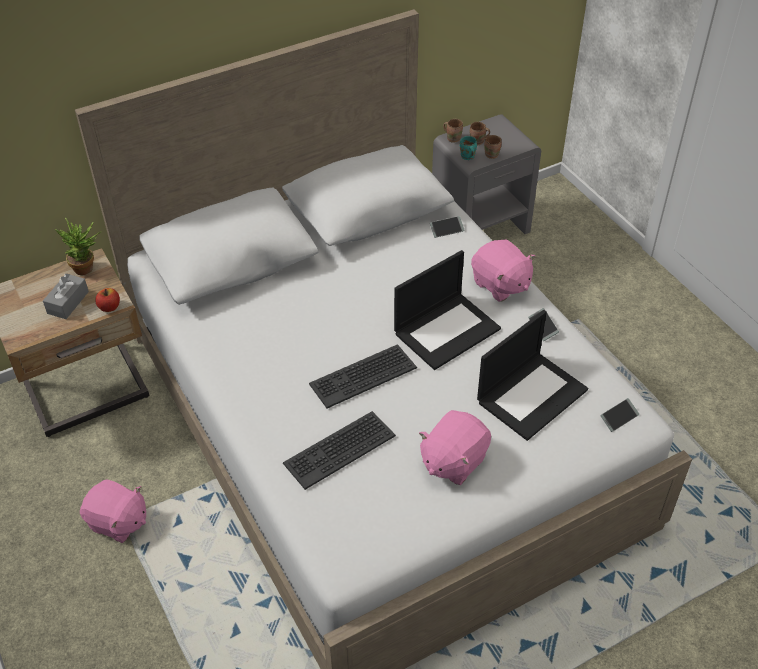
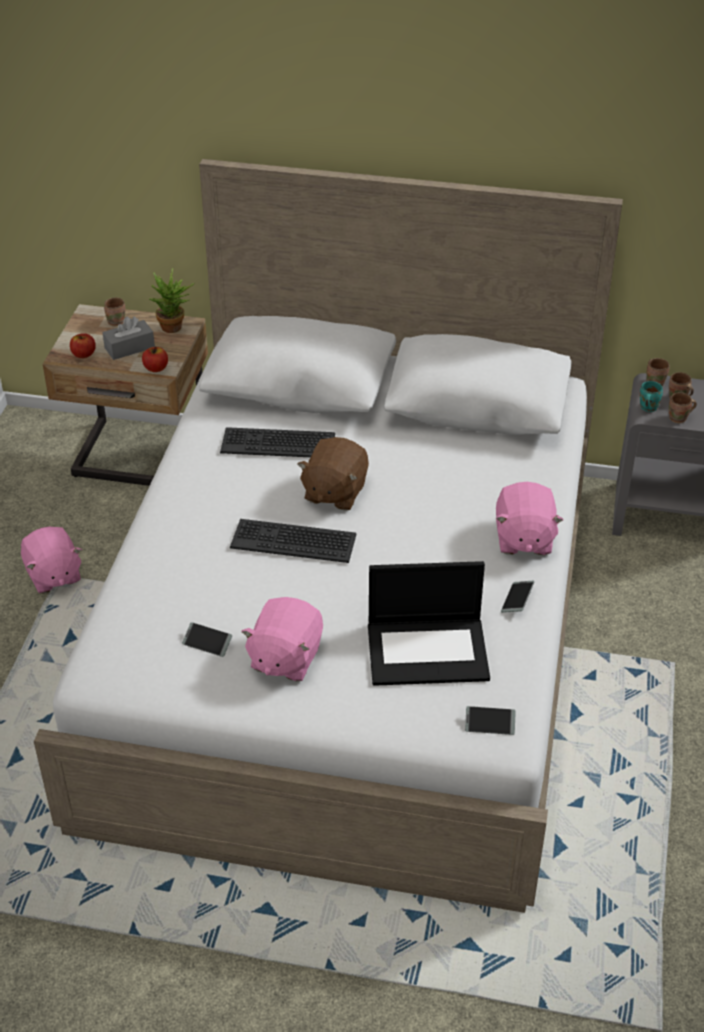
camera: 40 degrees right, 5 degrees down
(31, 287) = (116, 321): none -> brown mug
(35, 328) = (83, 354): none -> apple
(339, 449) = (201, 587): keyboard -> keyboard (278, 443)
(349, 324) = (334, 492): none -> brown plush toy
(447, 229) = (532, 461): phone -> phone (207, 643)
(447, 330) = (418, 548): laptop -> none
(453, 460) = (285, 658): pink plush toy -> pink plush toy turned 60 degrees counterclockwise

